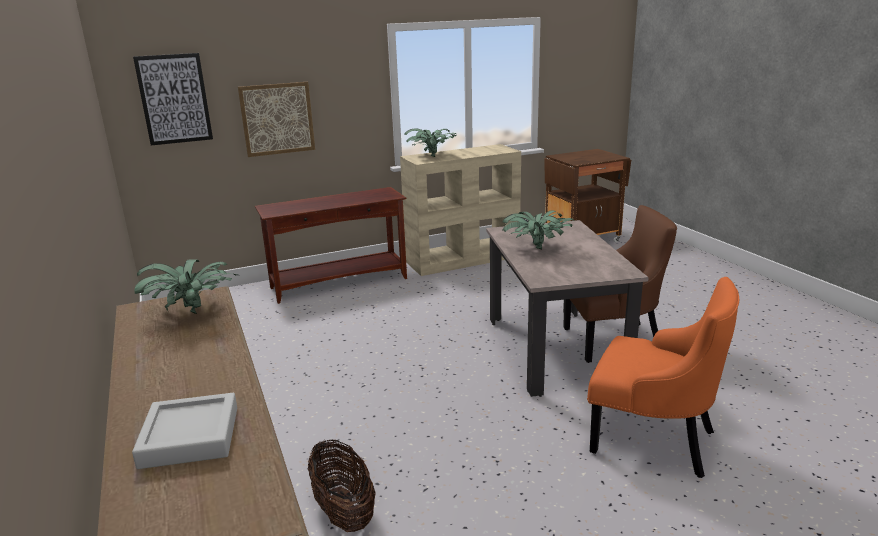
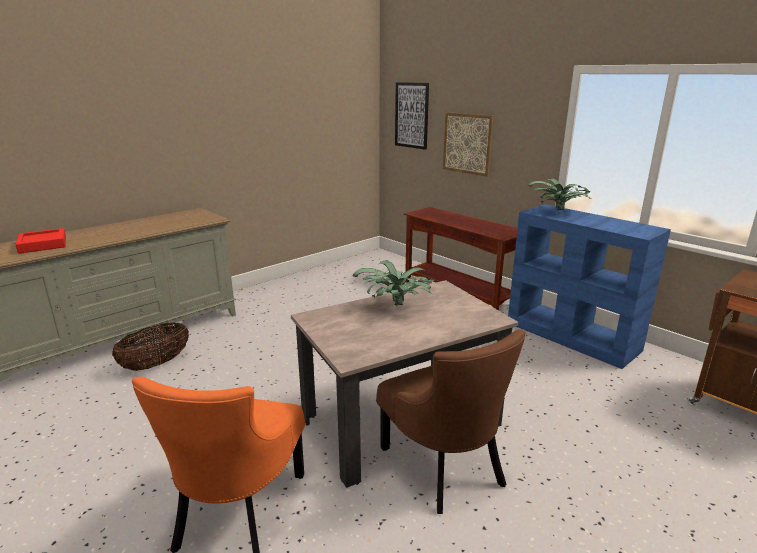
camera: 70 degrees right, 0 degrees up
(190, 437) = (43, 245): grey tray -> red tray
(192, 312) = (188, 220): potted plant -> none
(462, 259) = (572, 336): beige bookcase -> blue bookcase

